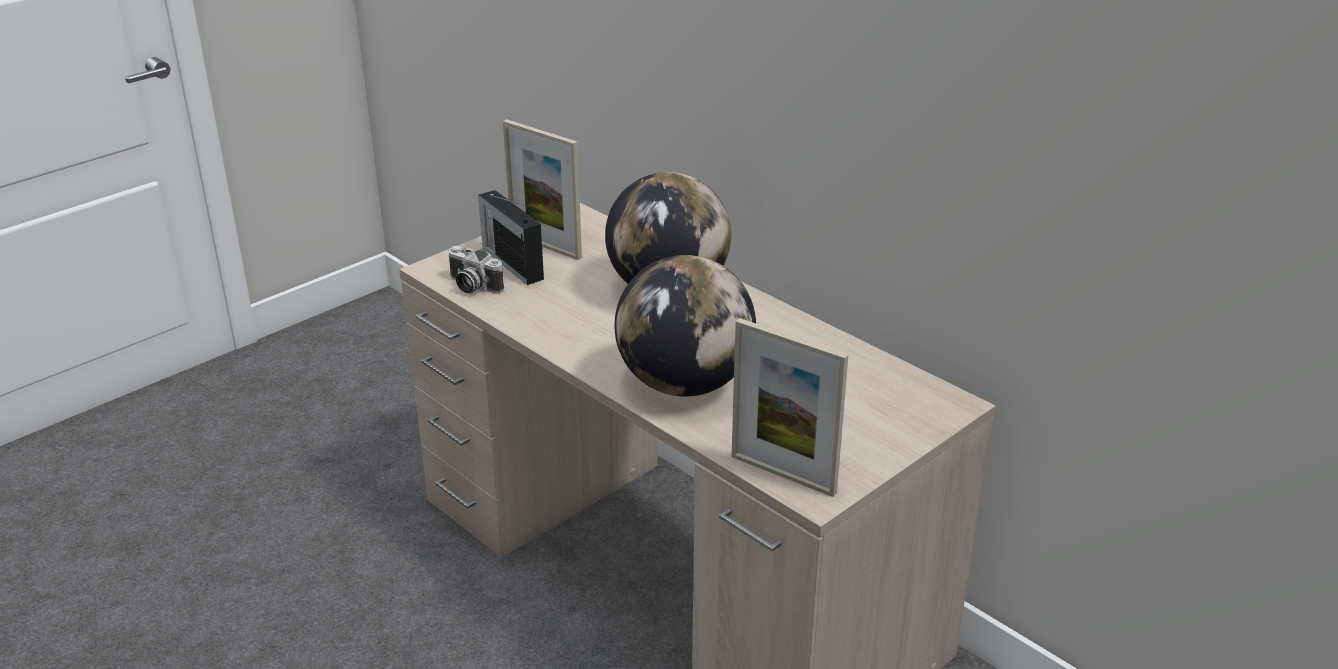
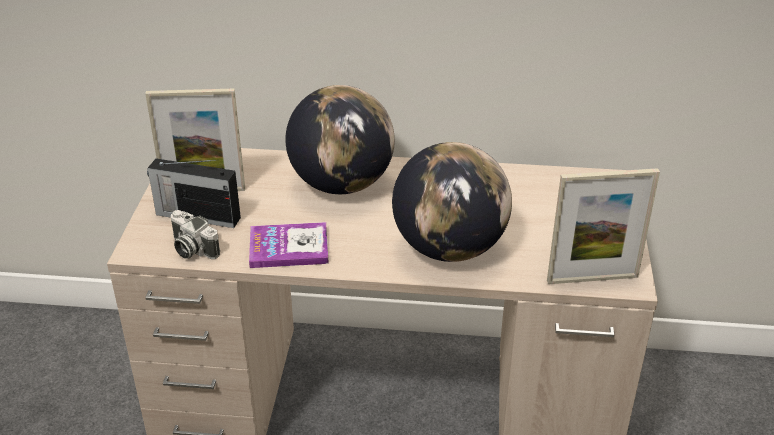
camera: 40 degrees left, 5 degrees up
(472, 286) = (191, 249): camera -> camera turned 45 degrees clockwise
(548, 319) = (289, 247): none -> book

